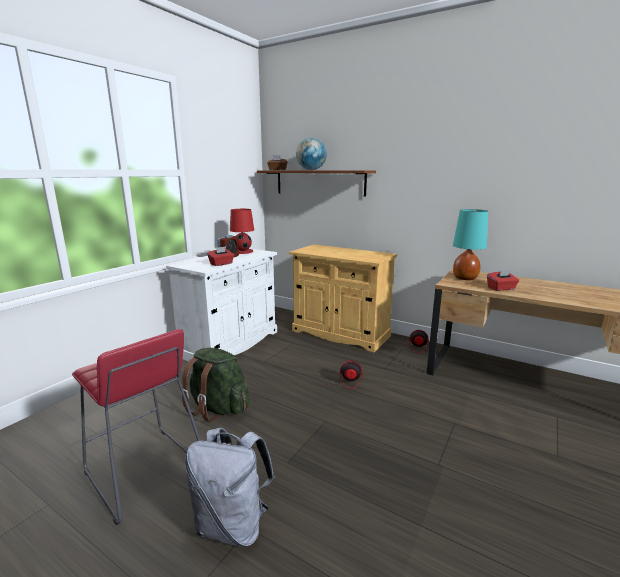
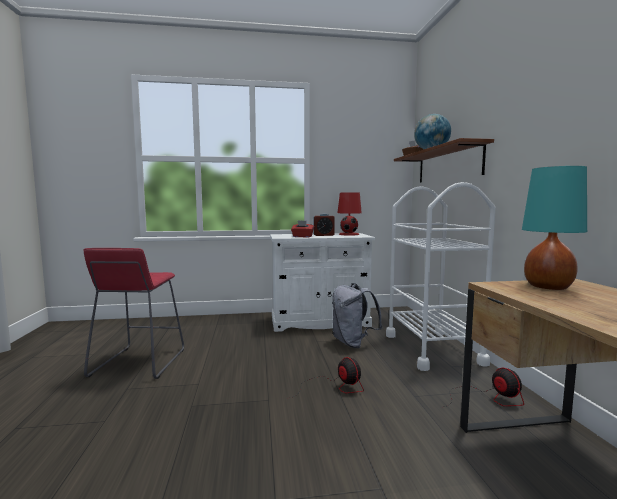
camera: 50 degrees right, 10 degrees down
(218, 408) = (229, 353): green backpack -> none
(233, 524) = (104, 413): grey backpack -> grey backpack (353, 343)
(340, 333) = (432, 349): beige cabinet -> white cart
(501, 288) = (570, 305): red tissue box -> none

